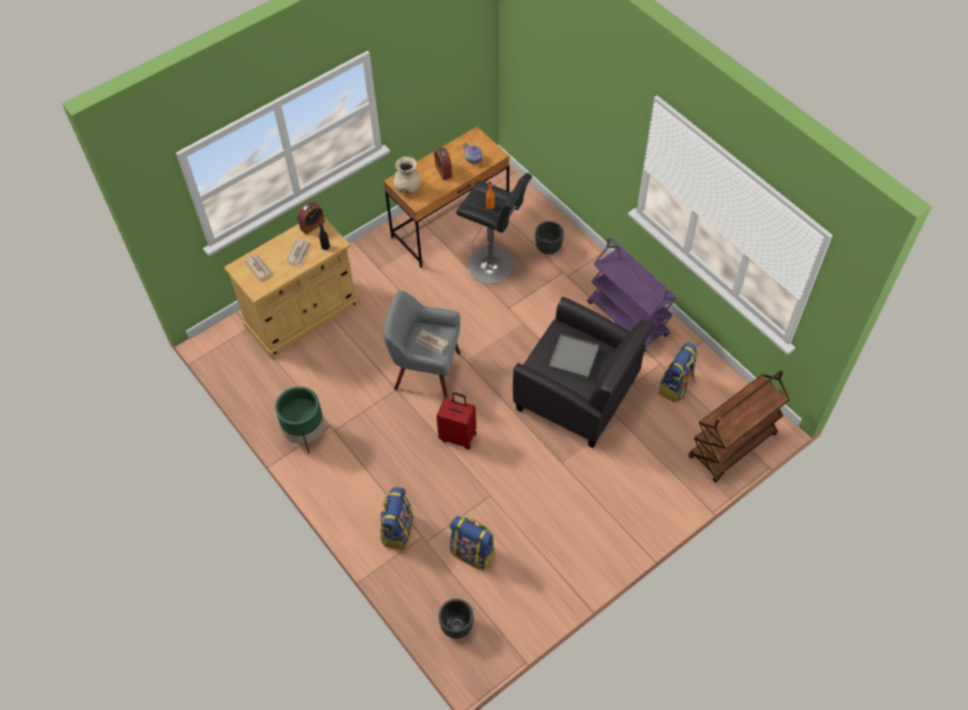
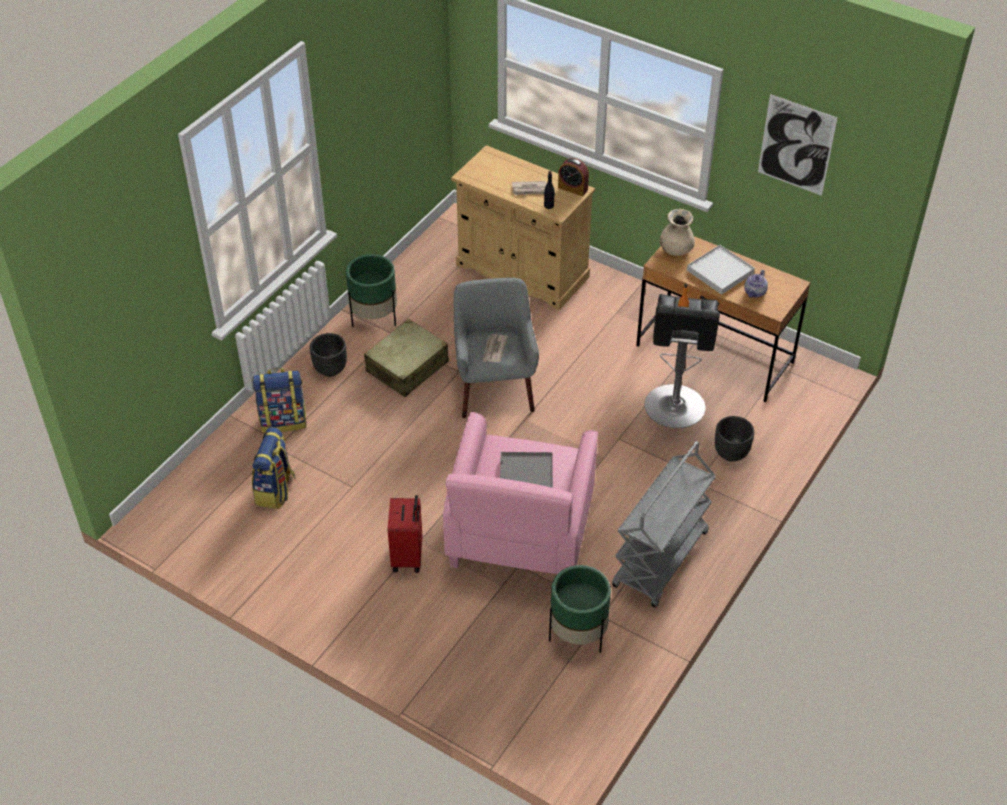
camera: 70 degrees right, 10 degrees down
(259, 267) = (496, 168): newspaper -> none
(375, 424) = (407, 367): none -> beige suitcase
(430, 54) = (796, 145): none -> picture
(443, 171) = (720, 272): alarm clock -> white tray
(456, 626) = (183, 499): black planter -> black planter (330, 369)
(458, 436) = (419, 439): red suitcase -> red suitcase (408, 557)
(577, 396) = (519, 535): black armchair -> pink armchair
(628, 319) = (661, 560): purple cart -> grey cart
(676, 386) = (578, 634): backpack -> green planter
(732, 446) = (509, 716): brown cart -> none

